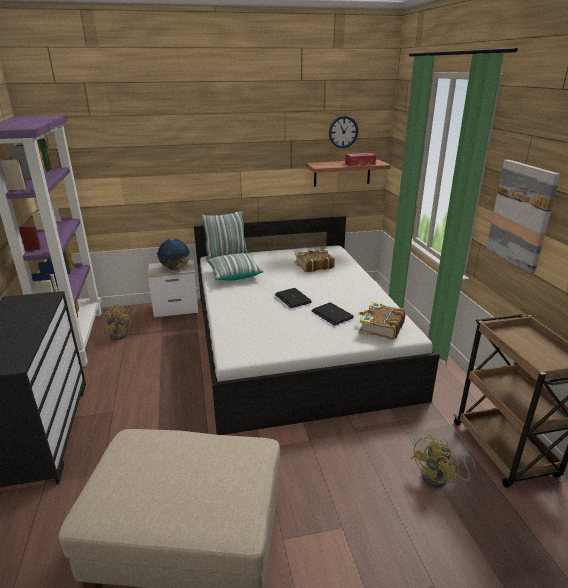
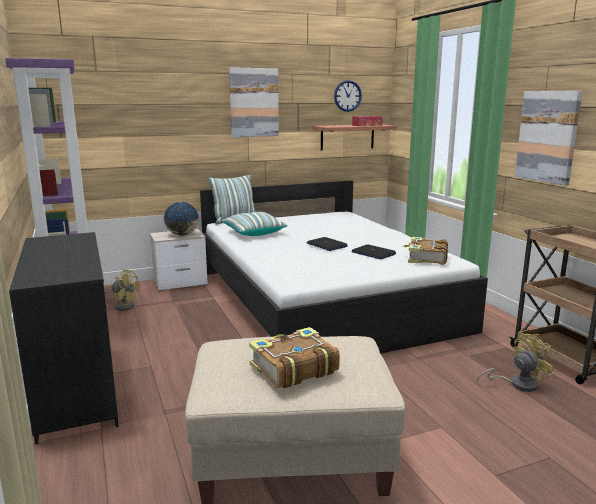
camera: 10 degrees left, 10 degrees down
(245, 141) = (254, 102): none -> picture
(313, 266) = (332, 224): book -> book (292, 368)
(440, 478) = (517, 384): yellow fan -> yellow fan turned 150 degrees counterclockwise

